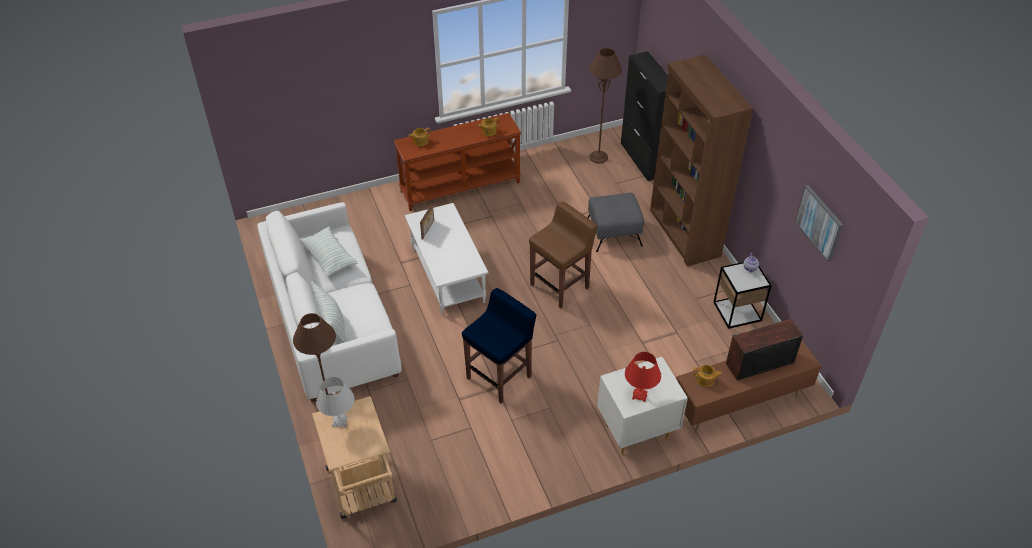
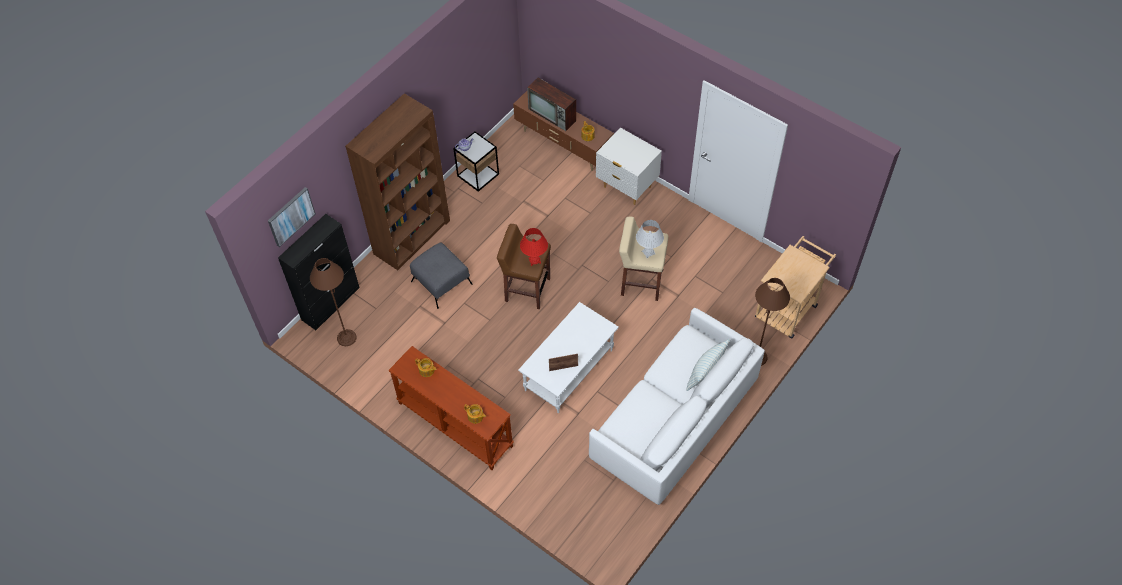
camera: 120 degrees left, 10 degrees up
(329, 257) = (644, 419): pillow -> none
(340, 421) = (793, 283): white table lamp -> white table lamp (648, 252)
(500, 377) = (641, 282): blue stool -> beige stool
(639, 395) = (637, 150): red table lamp -> red table lamp (534, 260)
(819, 222) = (475, 53): picture -> picture (291, 216)

